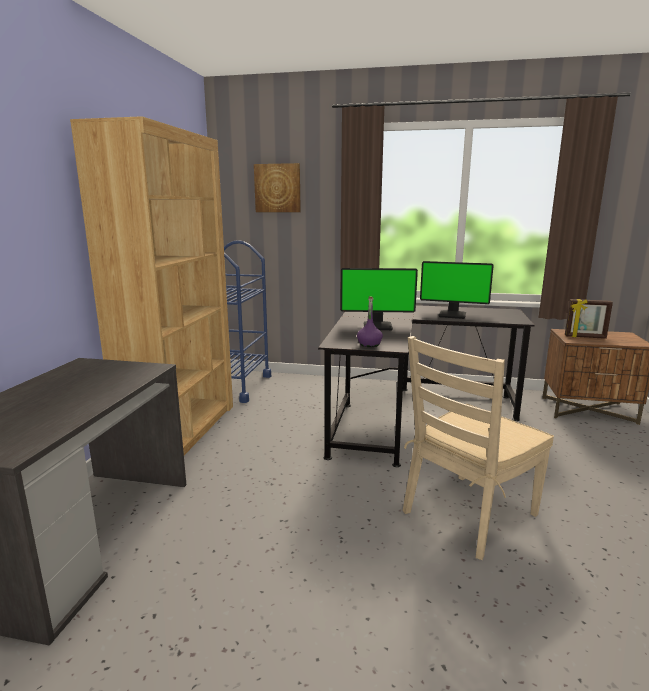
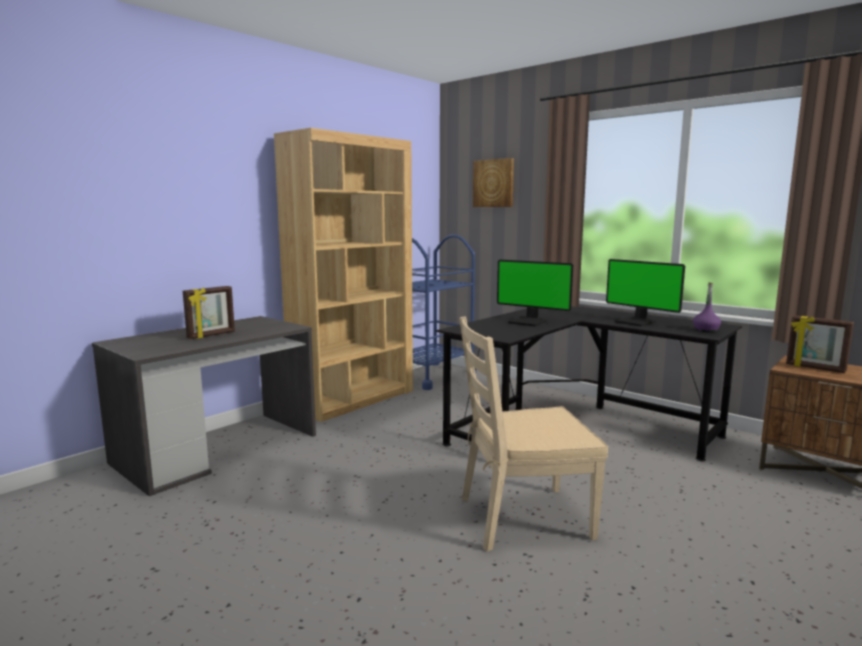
camera: 30 degrees right, 5 degrees down
(64, 399) = (211, 335): none -> picture frame
(369, 344) = (486, 333): purple bottle -> purple bottle (706, 330)

